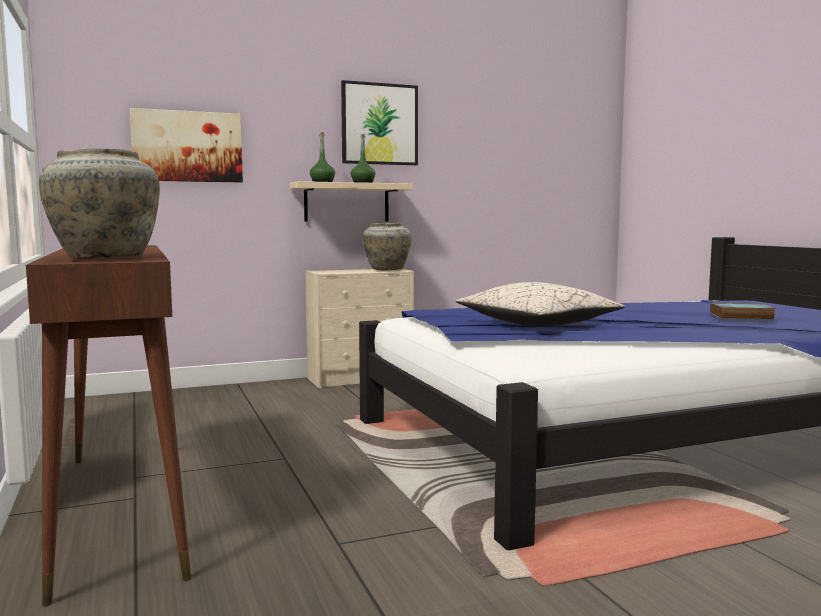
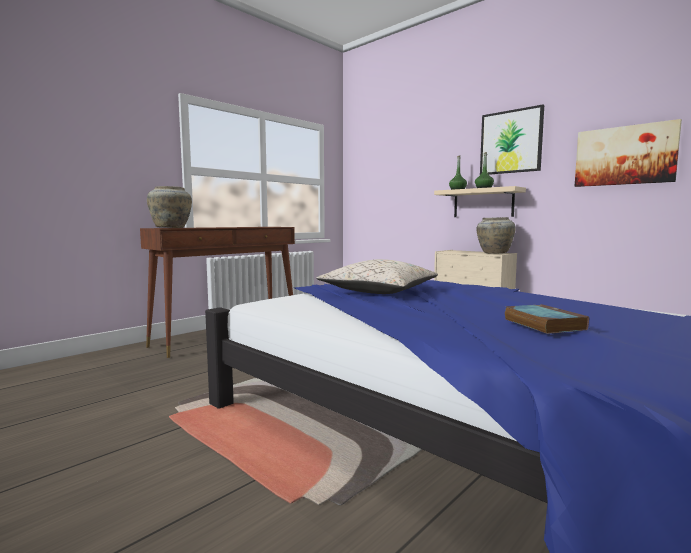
camera: 65 degrees right, 0 degrees up
(187, 146) = (396, 175): picture -> picture (624, 155)

